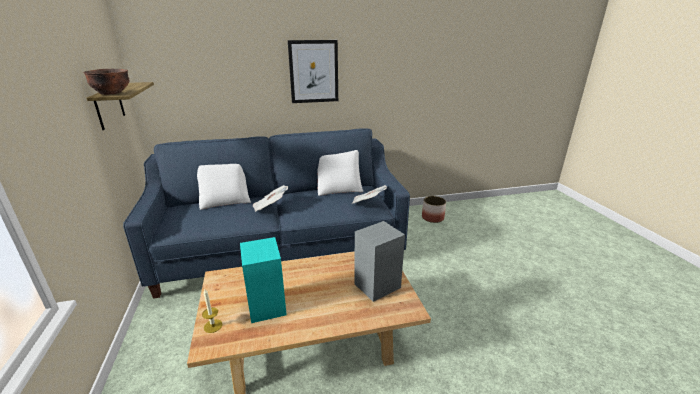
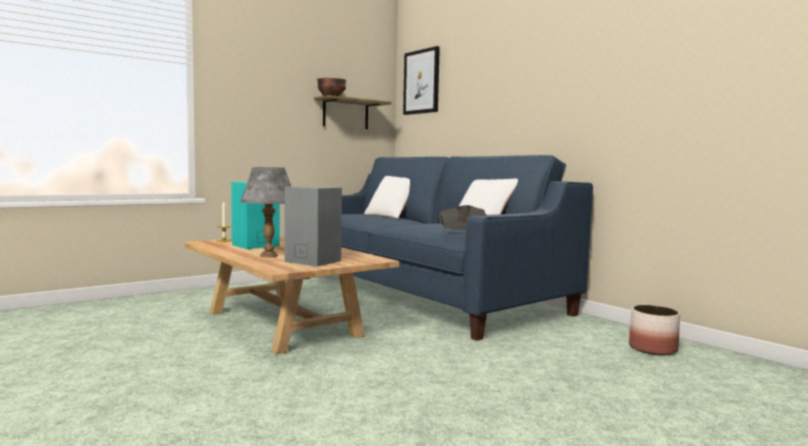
camera: 65 degrees right, 20 degrees down
(270, 207) = (397, 220): newspaper -> none
(313, 71) = (528, 88): picture -> picture (421, 82)
(336, 305) = (269, 255): none -> grey table lamp

